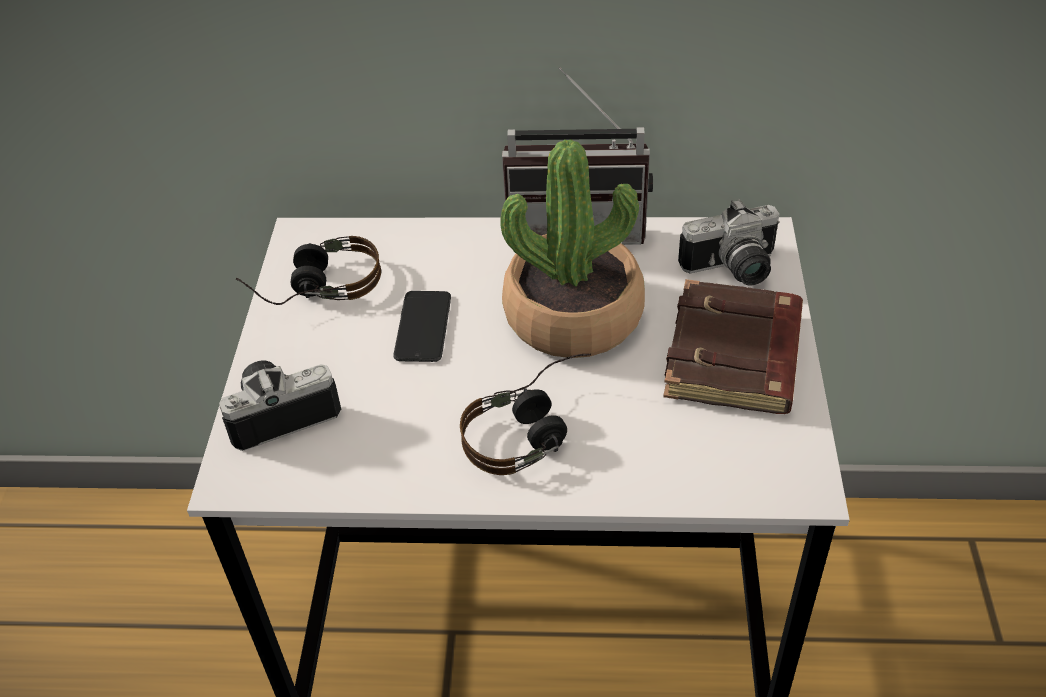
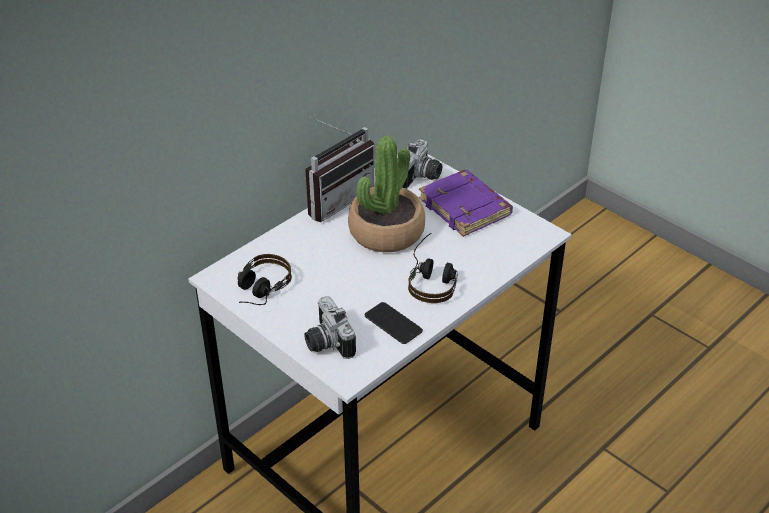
camera: 50 degrees left, 5 degrees down
(280, 411) = (326, 342): camera -> camera turned 45 degrees counterclockwise
(423, 327) = (333, 275): phone -> phone (393, 324)
(735, 358) = (466, 208): brown book -> purple book

